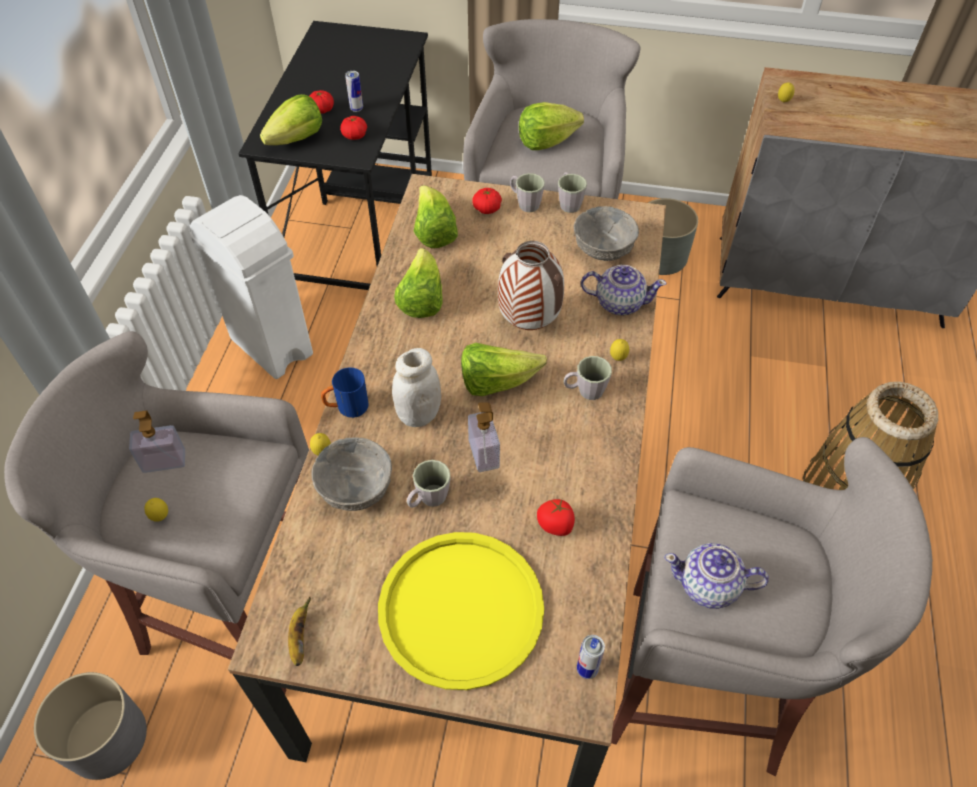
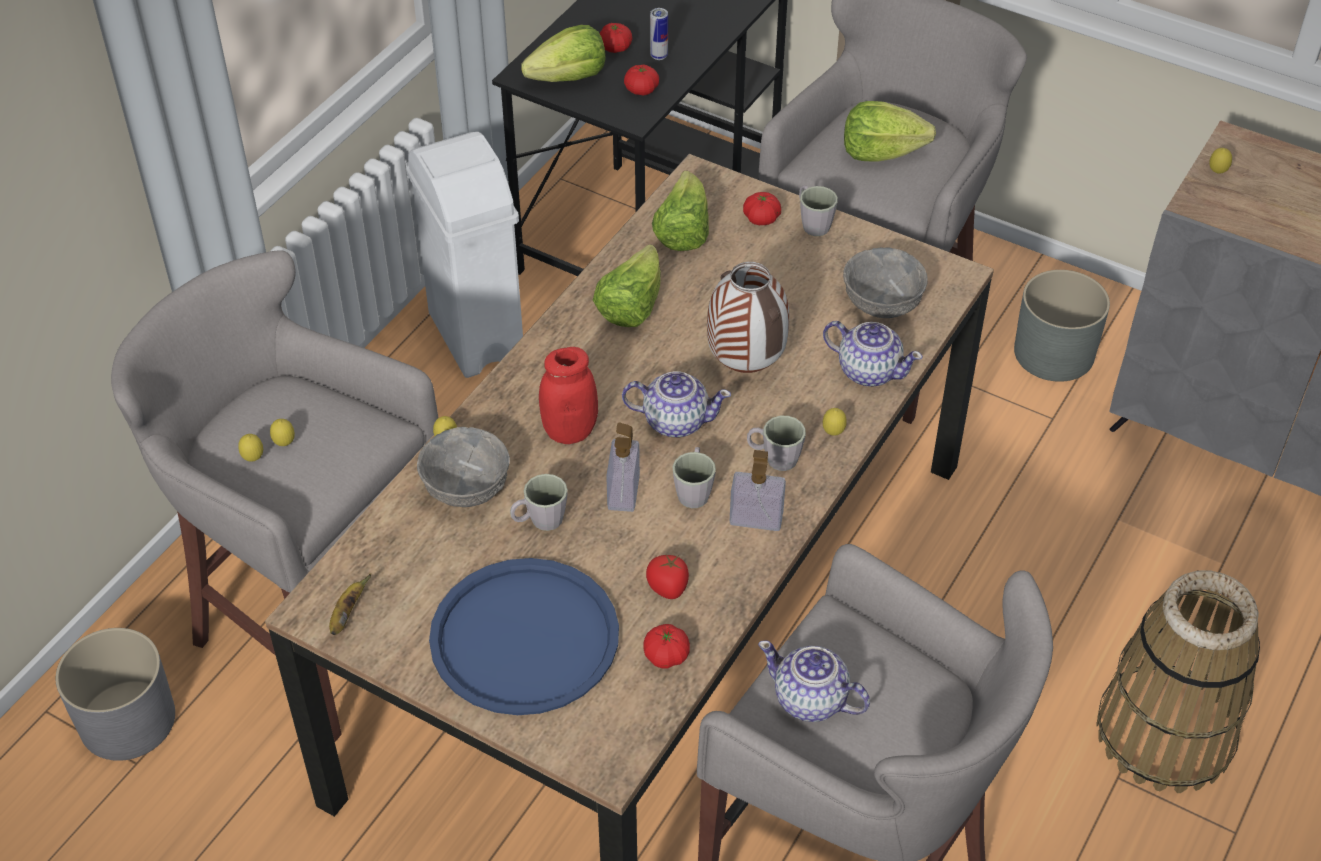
camera: 20 degrees right, 5 degrees down
(164, 461) = (277, 404): soap dispenser -> soap dispenser (756, 518)
(183, 495) = (284, 444): none -> lemon
(347, 408) = (493, 402): blue mug -> none
(418, 414) = (570, 431): white jar -> red jar
(460, 609) = (524, 638): yellow tray -> blue tray
(496, 382) = (675, 421): lettuce -> teapot
(568, 202) = (868, 235): grey mug -> grey mug (694, 490)
(582, 586) = (666, 656): none -> tomato
(587, 669) = (630, 734): can -> none

